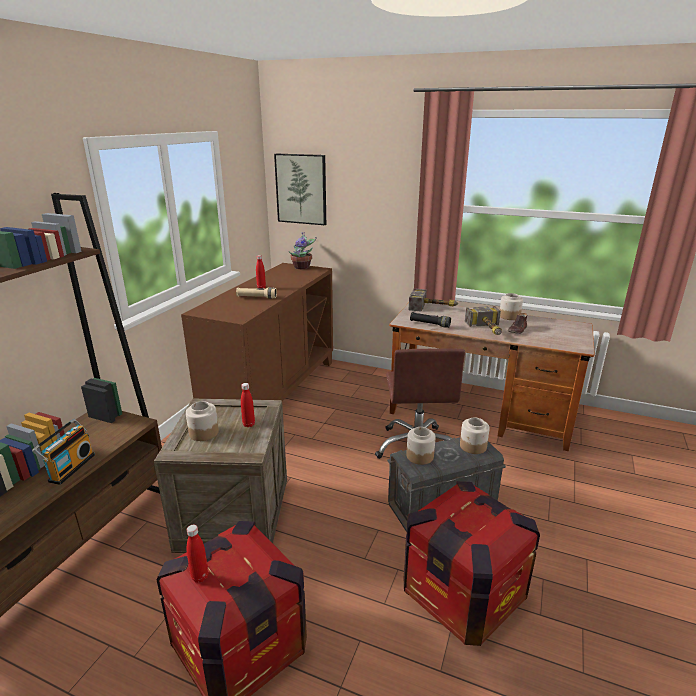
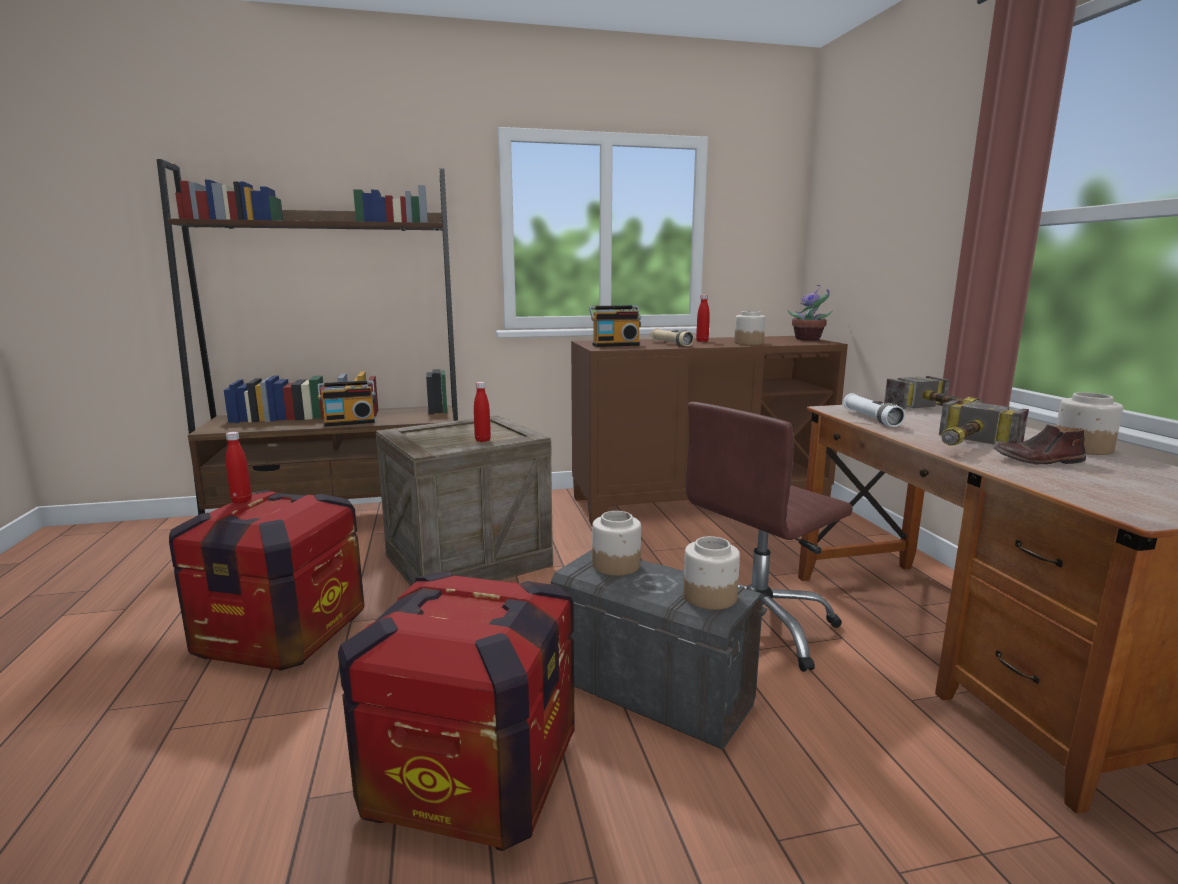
camera: 55 degrees right, 10 degrees down
(203, 432) = (444, 432): jar -> jar (748, 343)
(231, 311) = (615, 345): none -> radio
(301, 189) = (837, 222): picture -> none
(430, 324) = (871, 419): black flashlight -> white flashlight

